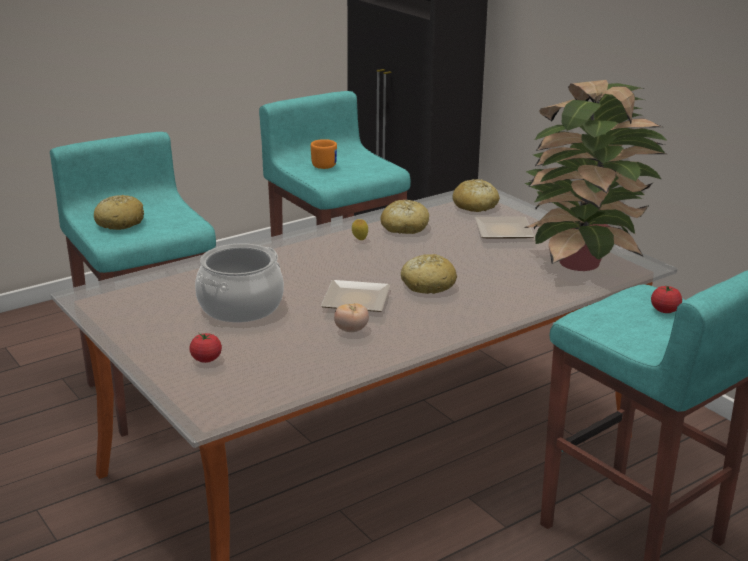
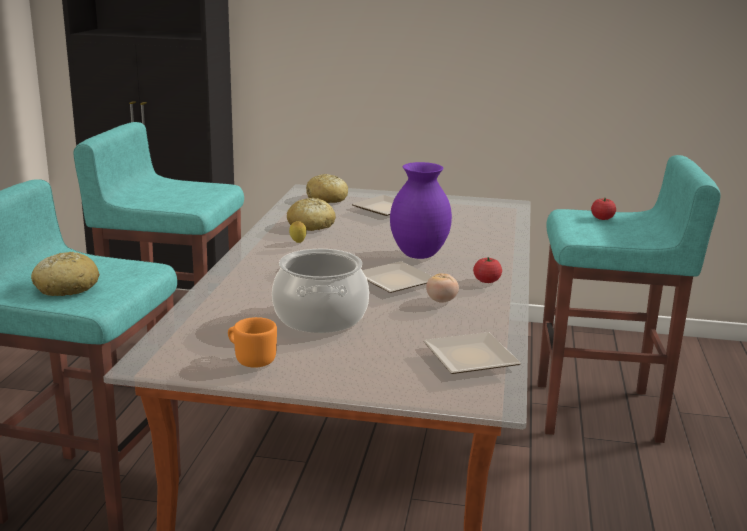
camera: 45 degrees left, 5 degrees down
(206, 359) = (389, 363): tomato -> tomato (486, 281)
(261, 382) = (469, 359): none -> plate
(324, 165) = (159, 196): orange mug -> orange mug (251, 359)
(427, 285) = (418, 255): bread -> purple vase
(584, 264) = (478, 213): potted plant -> none

